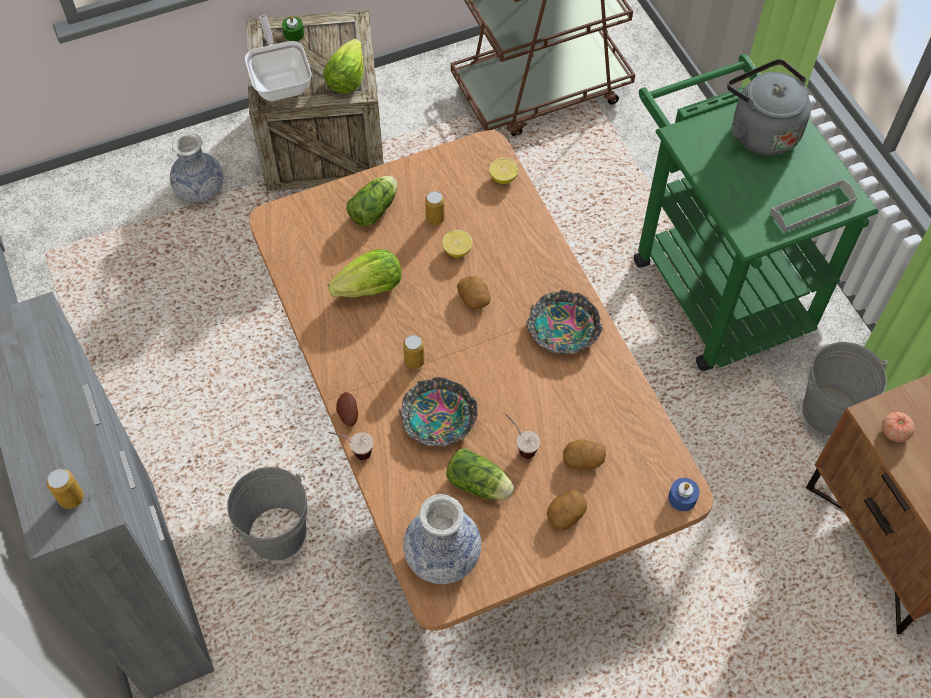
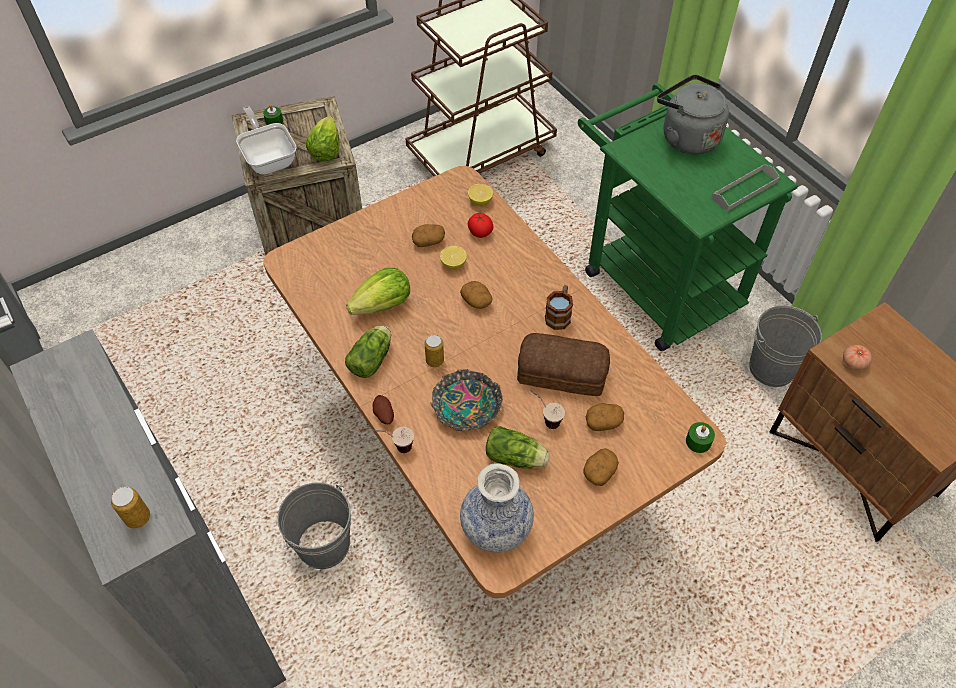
camera: 10 degrees left, 5 degrees down
(200, 189) = (208, 265): vase -> none
(375, 208) = (375, 239): lettuce -> lettuce (372, 358)
(435, 219) = (428, 241): can -> potato
(495, 216) = (480, 232): none -> tomato
(551, 398) = (563, 374): none -> bread
(562, 328) = (559, 315): bowl -> mug
(682, 498) = (698, 441): blue candle -> green candle

